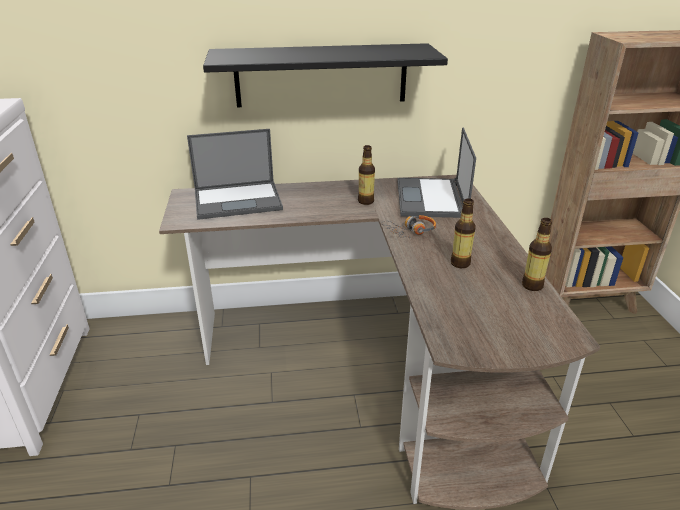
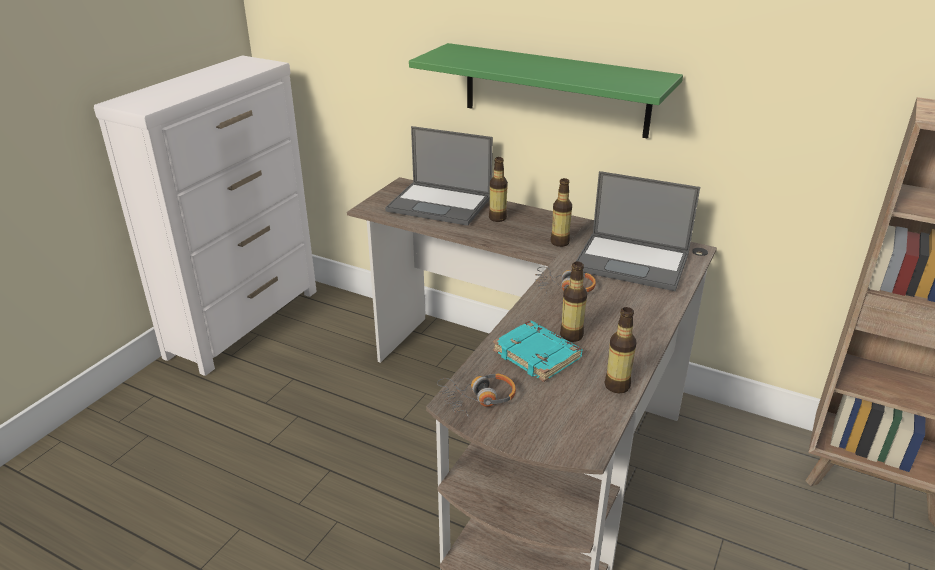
camera: 35 degrees right, 0 degrees up
(297, 198) = (497, 218): none -> bottle
(321, 75) = (555, 90): black shelf -> green shelf
(431, 199) = (633, 262): laptop -> laptop turned 105 degrees counterclockwise
(458, 286) = (538, 355): none -> turquoise book
(463, 336) = (478, 399): none -> headphones

